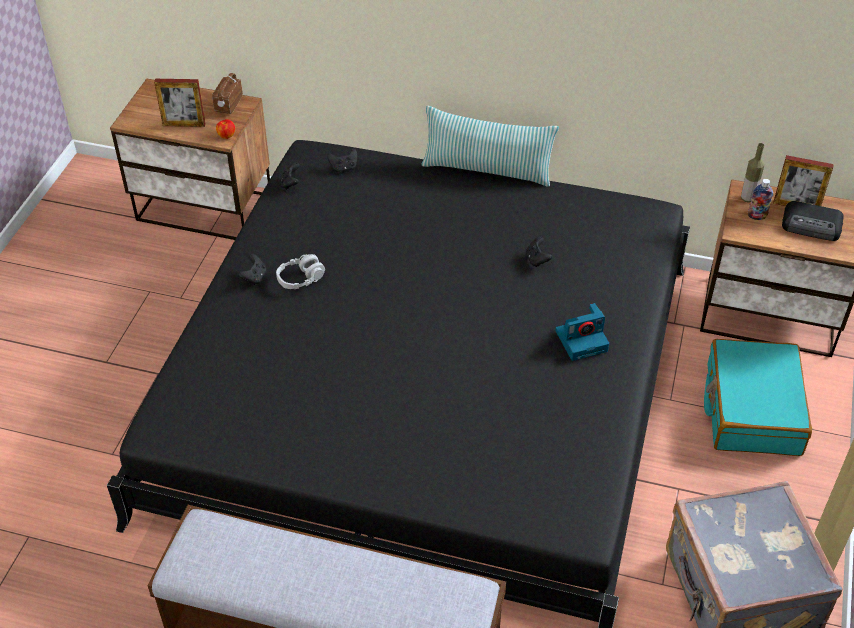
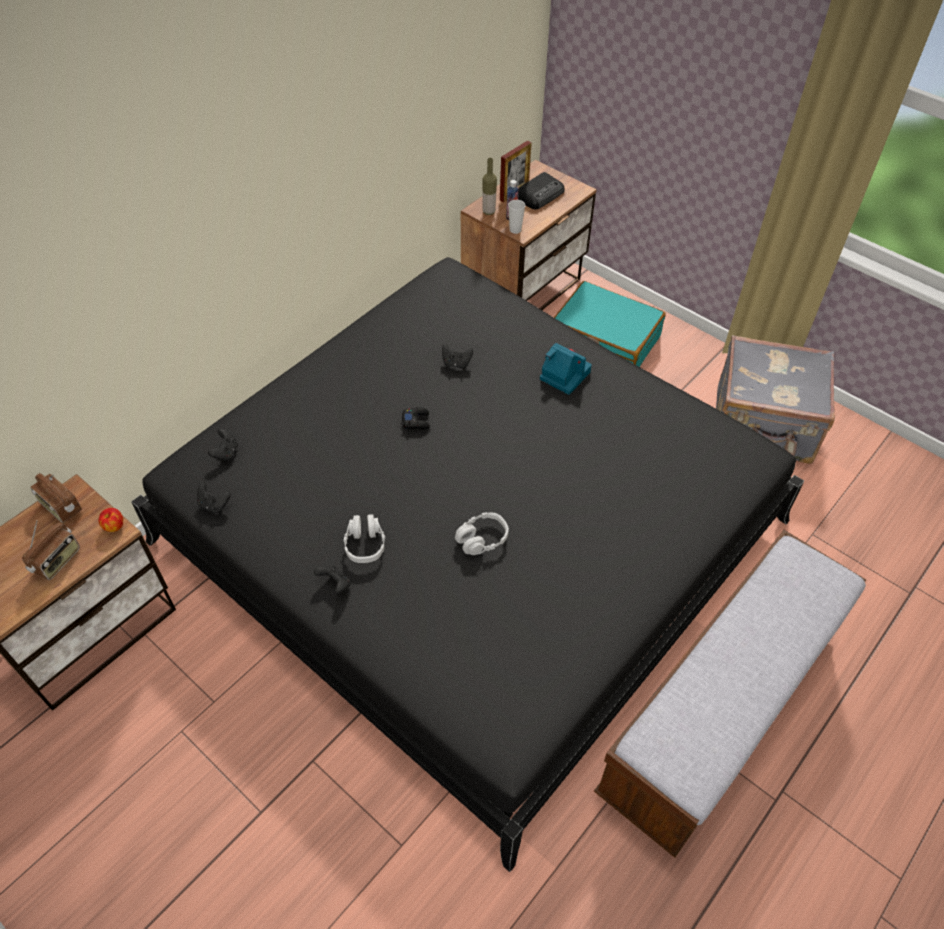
camera: 65 degrees left, 5 degrees up
(184, 124) = (57, 561): picture frame -> radio
(346, 346) = (482, 539): none -> grey headphones
(449, 260) = (416, 421): none -> black game controller
(487, 170) = (315, 351): pillow -> none
(582, 340) = (563, 375): camera -> camera turned 60 degrees counterclockwise
(737, 226) = (515, 230): none -> cup

